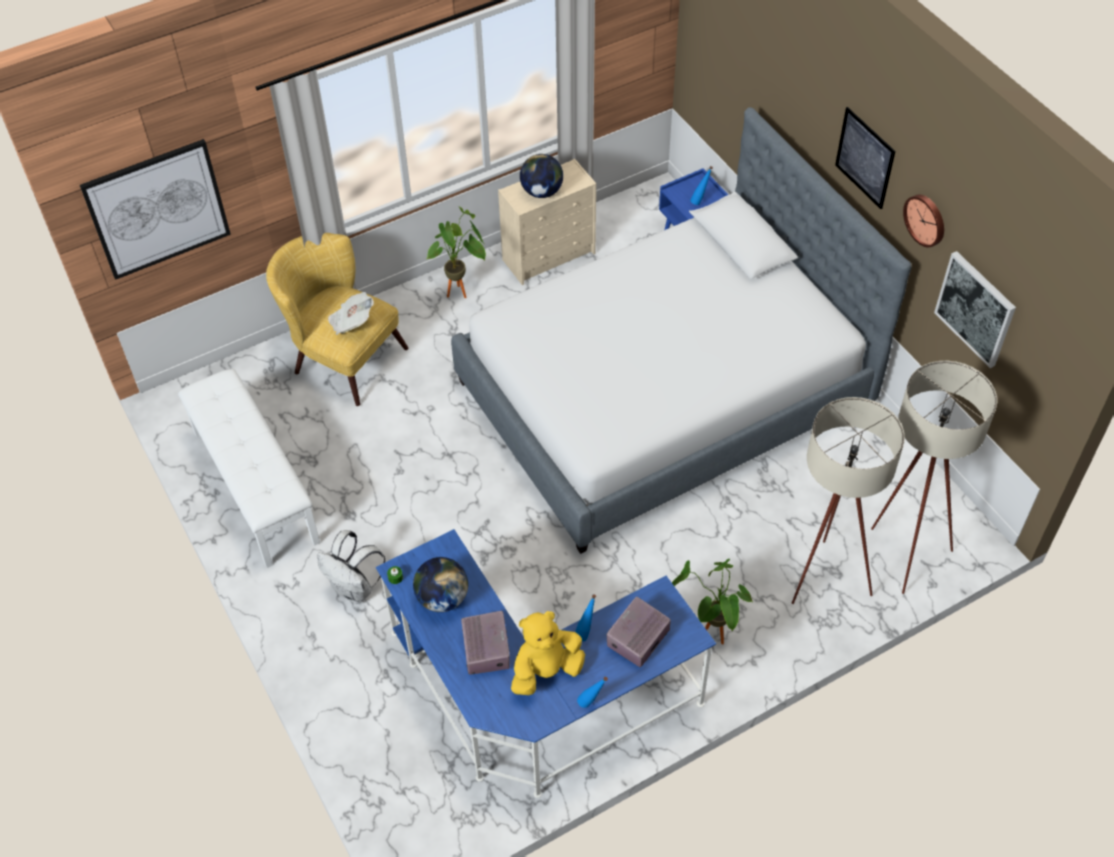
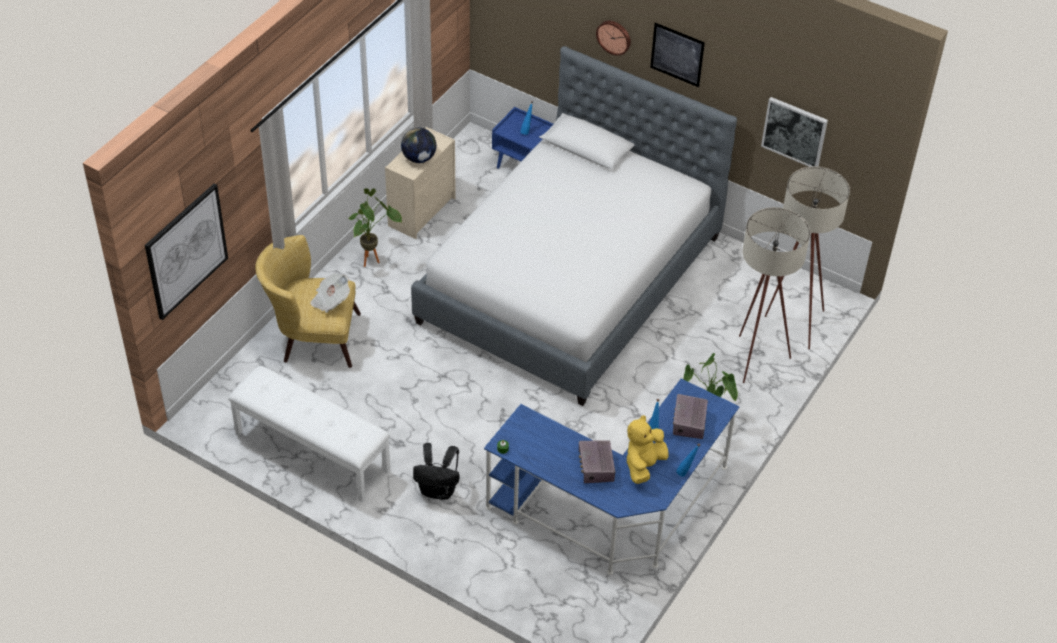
camera: 30 degrees left, 5 degrees down
(355, 588) = (438, 490): white backpack -> black backpack
(442, 598) = (544, 449): globe -> none
(486, 649) = (595, 467): radio -> radio turned 150 degrees counterclockwise
(926, 219) = (740, 82): wall clock -> wall clock (614, 36)

